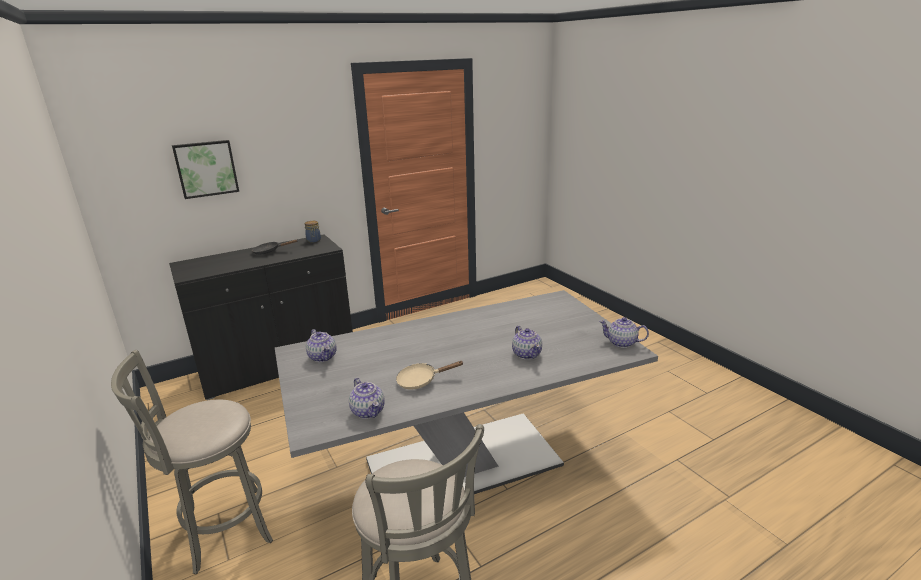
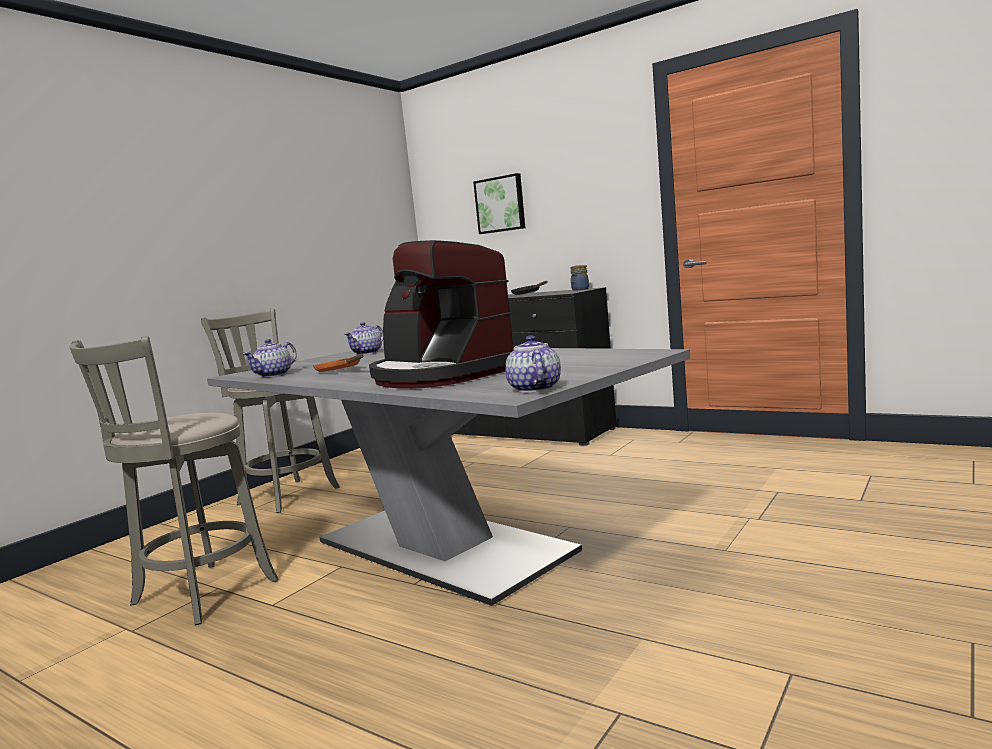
camera: 65 degrees right, 15 degrees down
(421, 381) = (341, 371): beige frying pan -> orange frying pan
(527, 354) = (440, 375): teapot -> coffee machine

